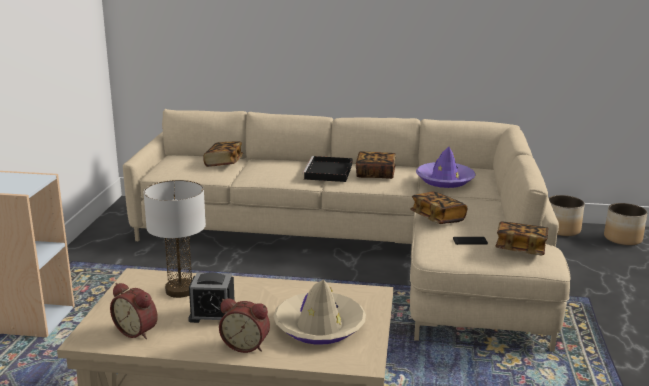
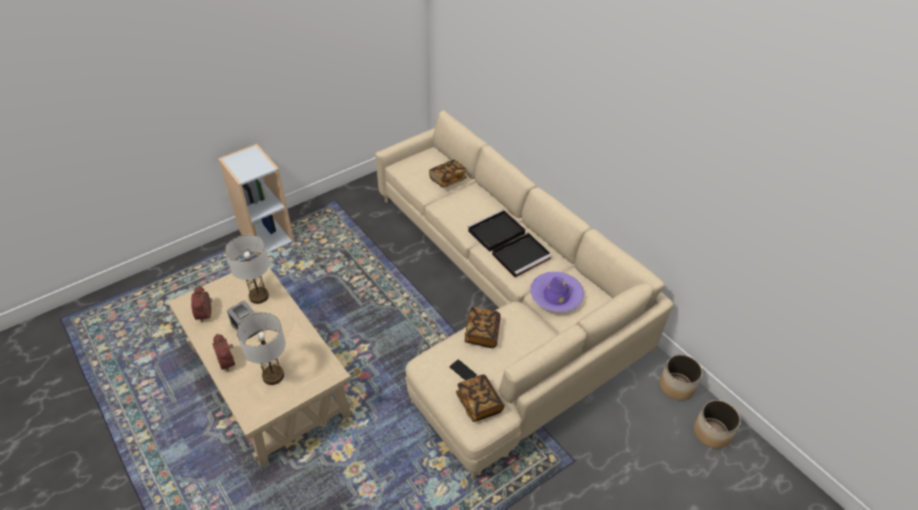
camera: 45 degrees right, 25 degrees up
(319, 326) = (273, 375): beige hat -> table lamp
(375, 174) = (522, 256): book -> black tray

